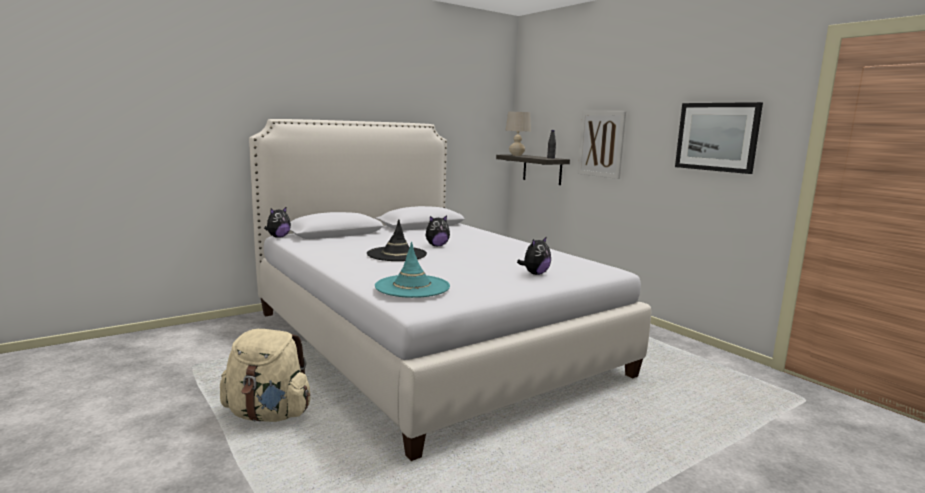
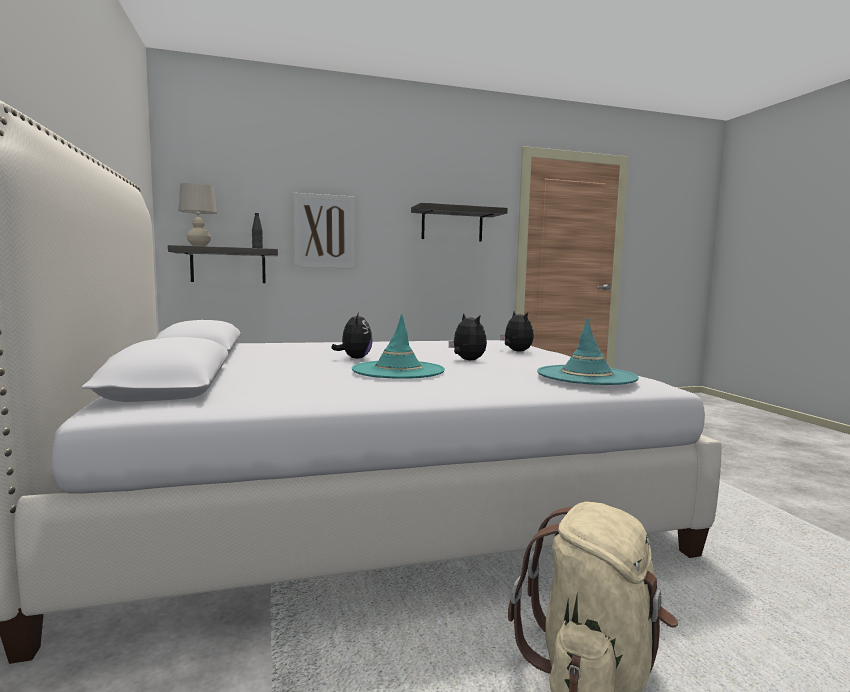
camera: 70 degrees left, 5 degrees down
(278, 237) = (120, 413): plush toy -> plush toy (467, 360)
(396, 254) = (398, 370): black hat -> turquoise hat
(717, 137) = (452, 225): picture -> shelf

